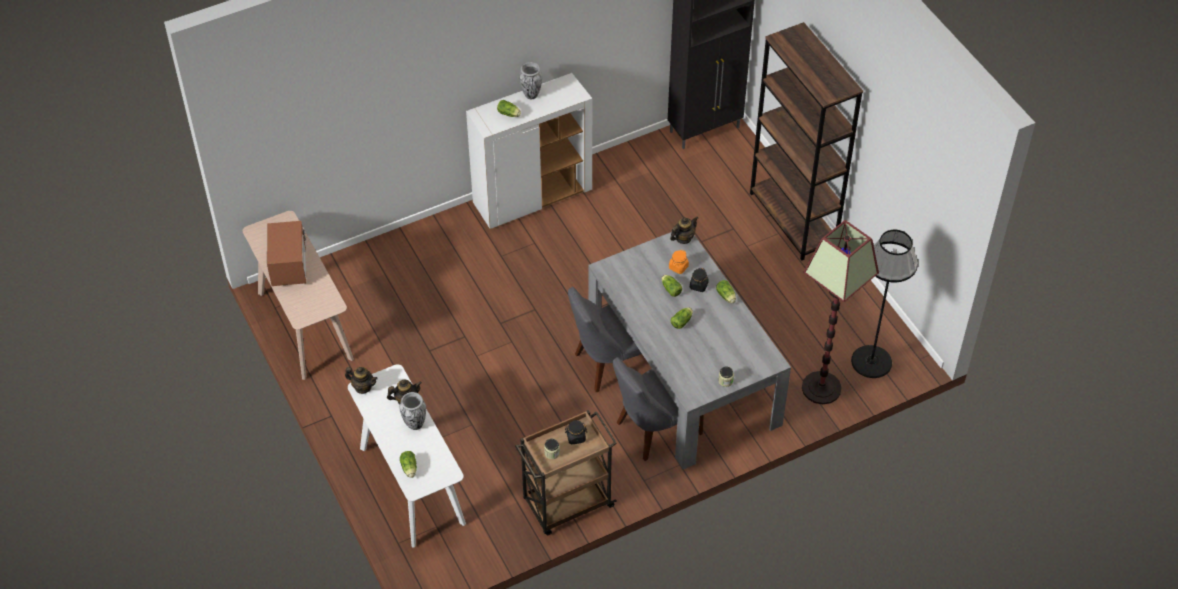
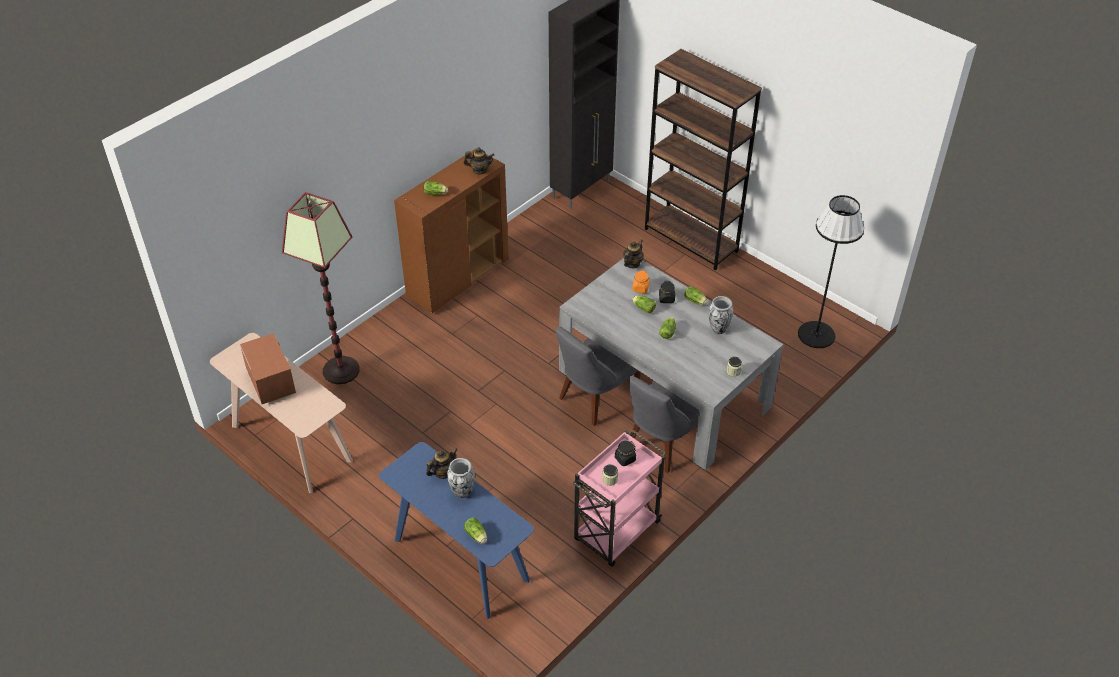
camera: 20 degrees left, 5 degrees down
(363, 387) = (395, 472): teapot -> teapot (479, 170)
(411, 485) = (460, 560): white console table -> blue console table
(531, 94) = (447, 173): vase -> vase (718, 329)
(533, 197) = (458, 278): white cabinet -> brown cabinet
(567, 504) = (616, 532): brown cart -> pink cart
(821, 387) = (786, 367): floor lamp -> floor lamp (341, 370)

